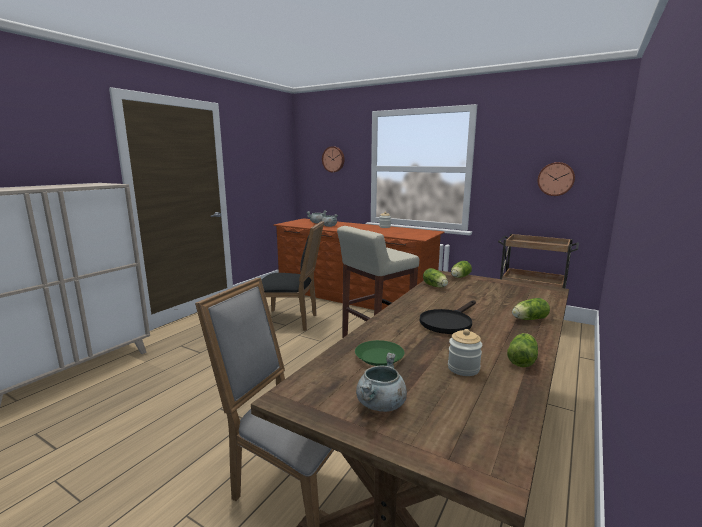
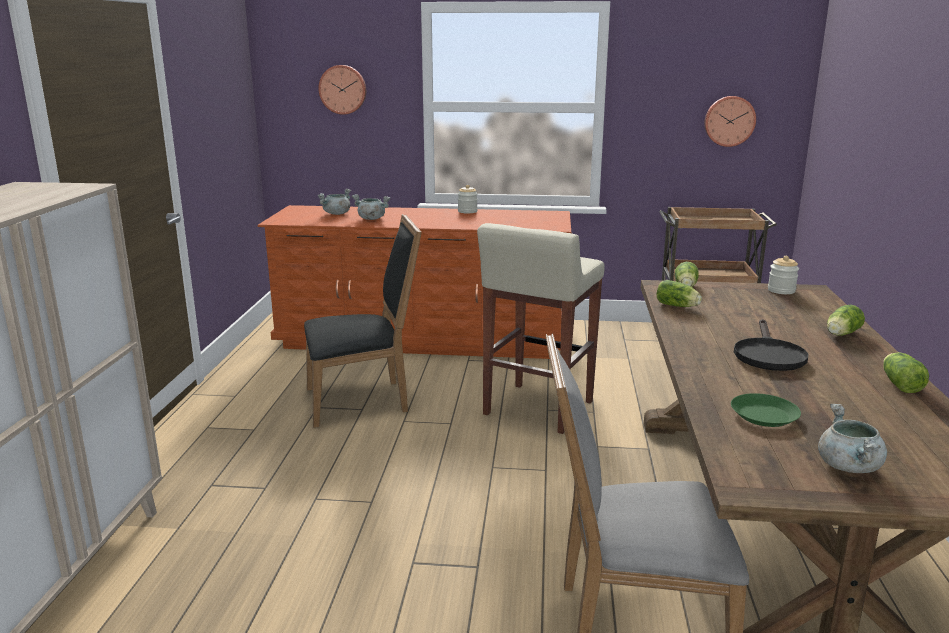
camera: 25 degrees left, 5 degrees up
(463, 368) = (863, 408): jar -> jar (781, 290)

